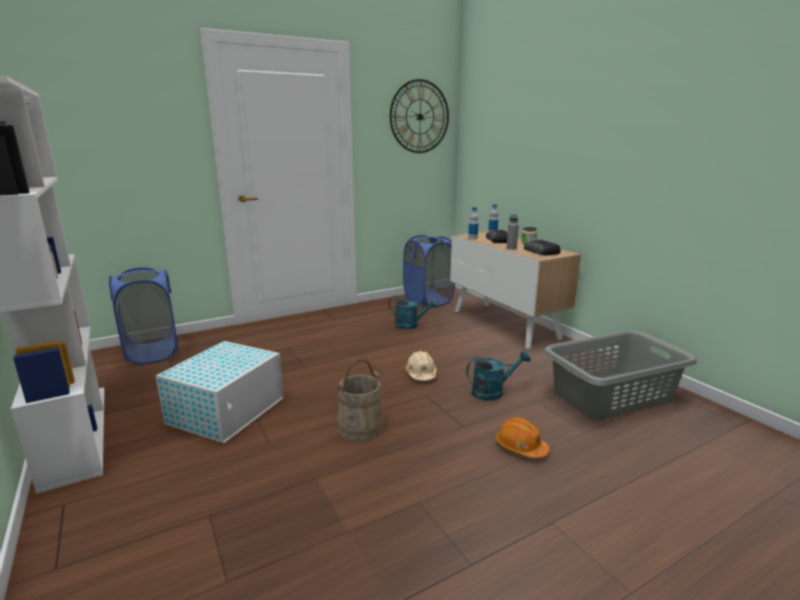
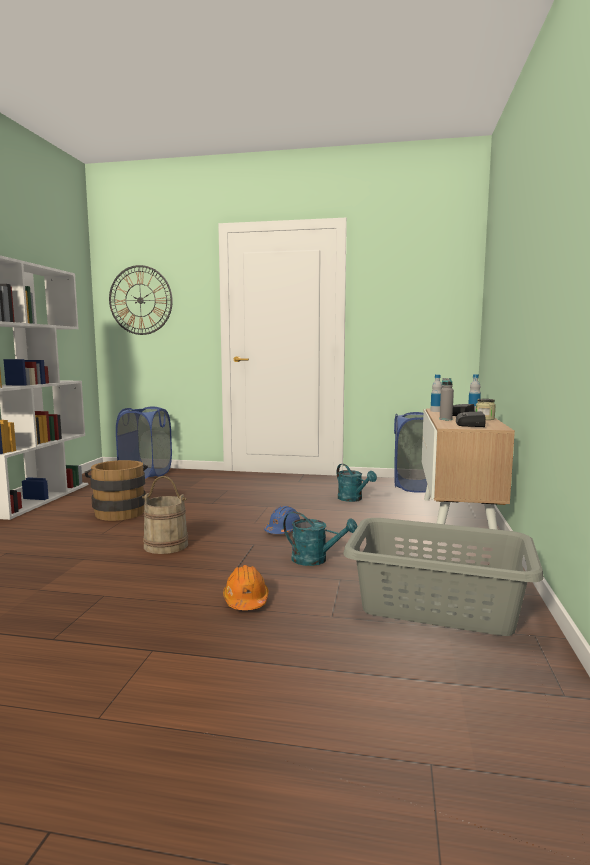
camera: 40 degrees right, 10 degrees down
(228, 410) = (119, 511): white storage box -> brown bucket
(419, 117) = (427, 283): wall clock -> wall clock (140, 300)
(421, 374) = (283, 530): beige hard hat -> blue hard hat

